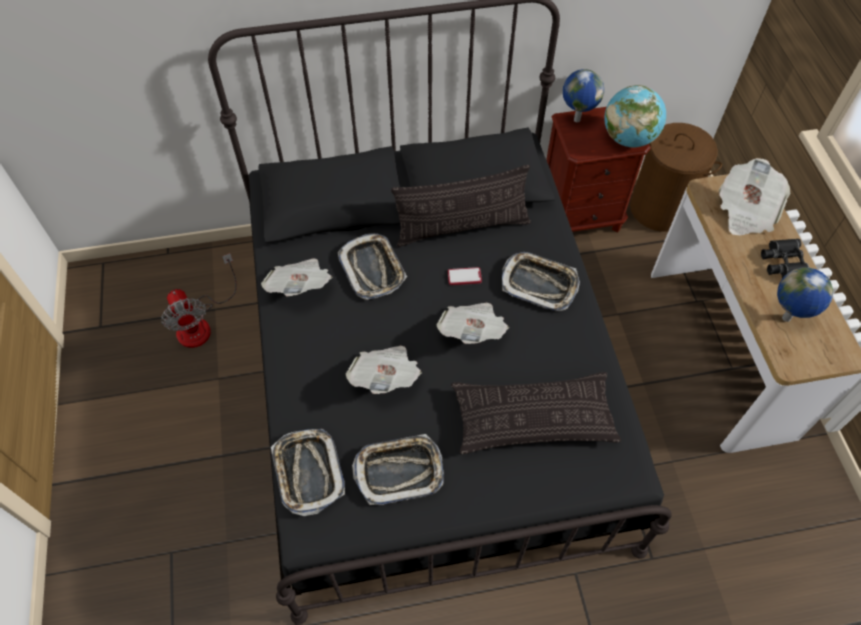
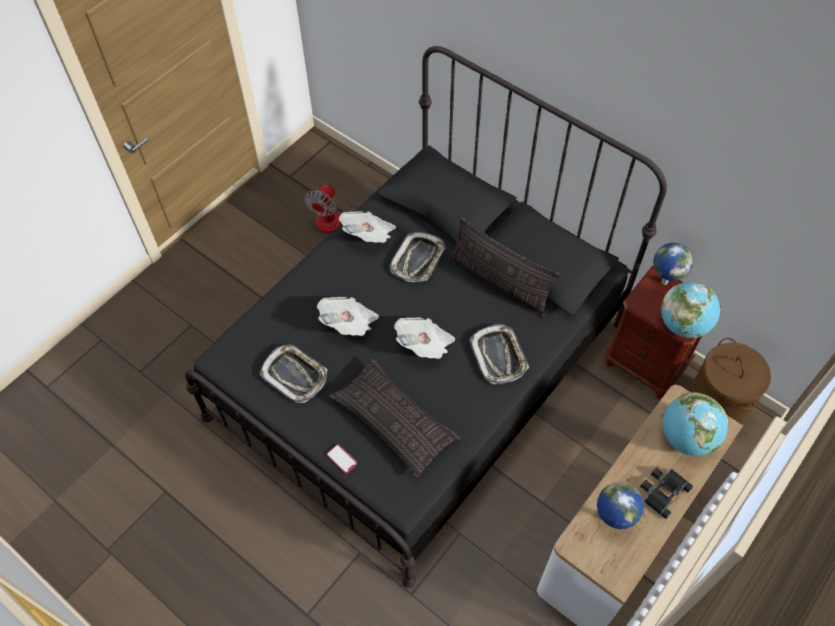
camera: 50 degrees right, 0 degrees up
(308, 472) = (255, 331): tray -> none
(464, 277) = (461, 311): phone -> phone (341, 459)
(745, 211) = (686, 437): newspaper -> globe

